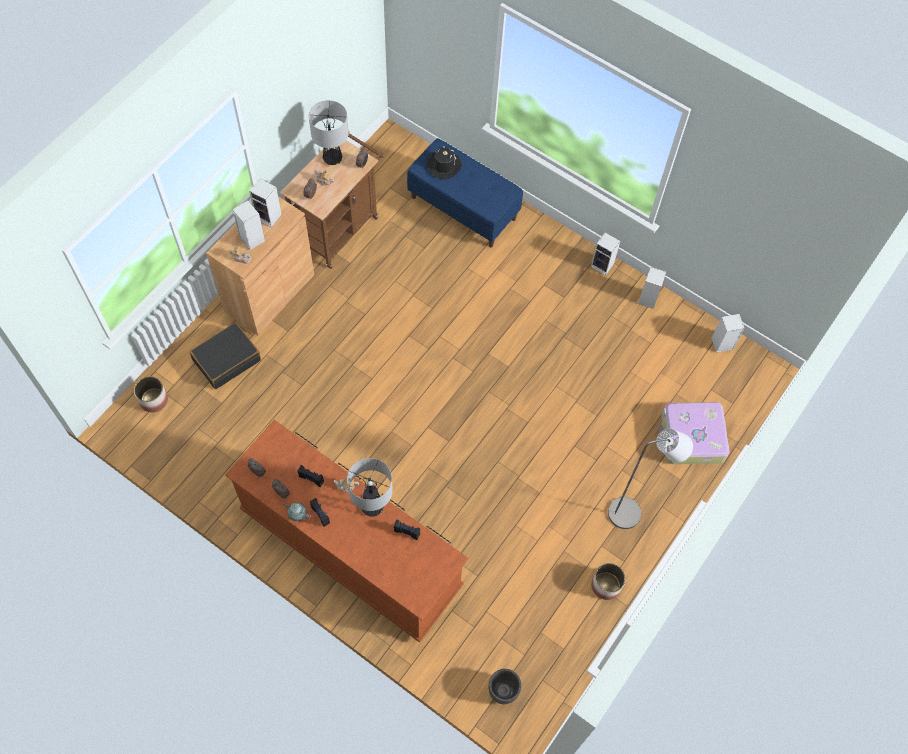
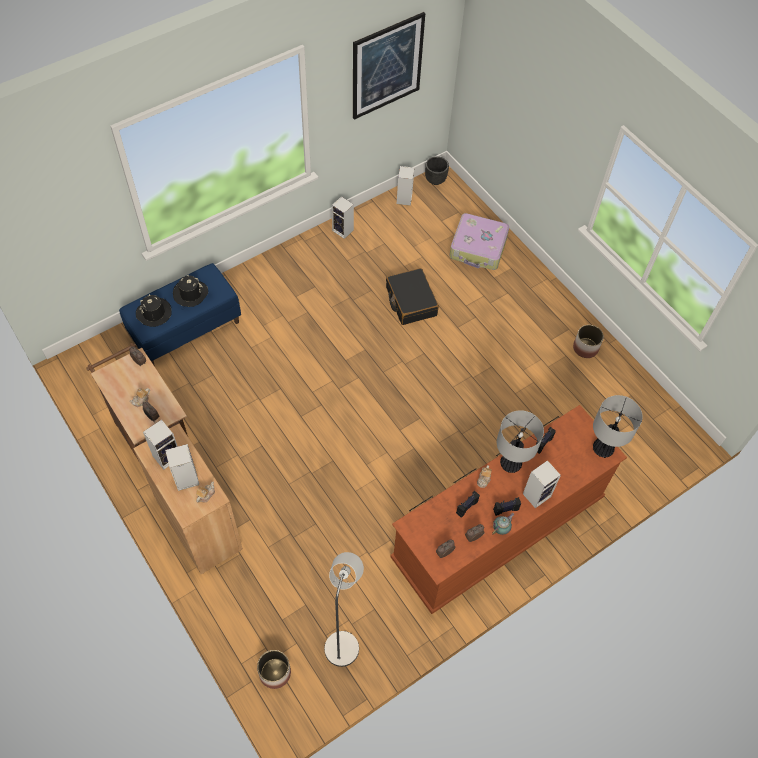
camera: 70 degrees left, 5 degrees down
(226, 360) = (258, 586): black suitcase -> black suitcase (410, 302)
(332, 159) = (118, 385): table lamp -> table lamp (603, 449)
(478, 185) = (190, 293): none -> black hat
(503, 691) = (656, 449): black planter -> black planter (435, 180)
(603, 265) = (297, 249): speaker -> speaker (537, 494)
(631, 513) = (529, 310): grey floor lamp -> grey floor lamp (343, 642)
(768, 214) = (387, 66): none -> picture

